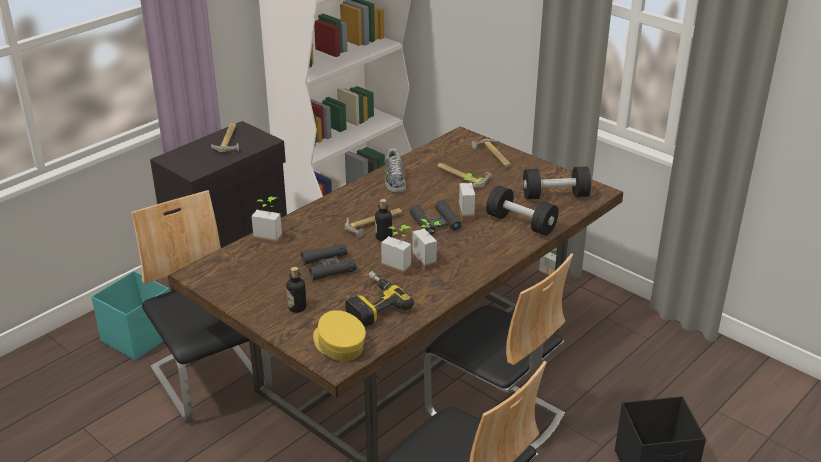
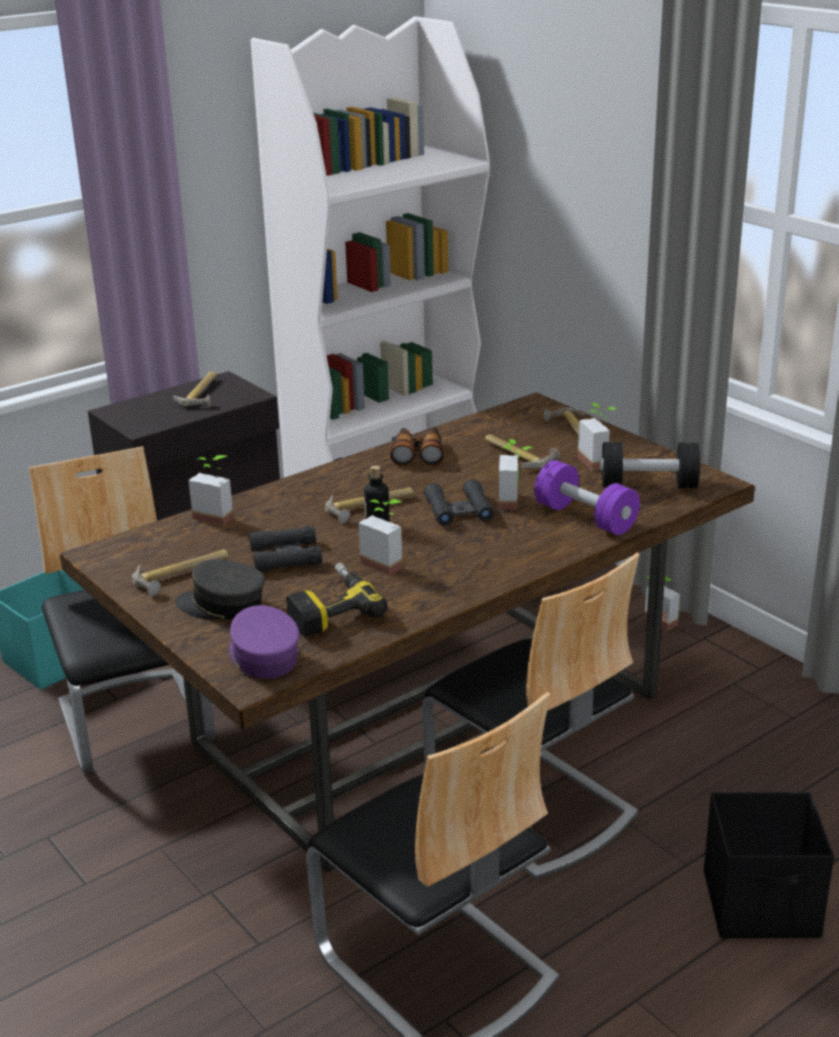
camera: 10 degrees right, 5 degrees down
(262, 286) = (182, 575): none -> hammer
(297, 307) = (222, 605): bottle -> grey cap
(338, 344) = (263, 656): yellow cap -> purple cap
(394, 180) = (418, 454): shoe -> binoculars
(429, 260) = (433, 557): potted plant -> potted plant (599, 461)
(521, 223) = (585, 517): black dumbbell -> purple dumbbell

